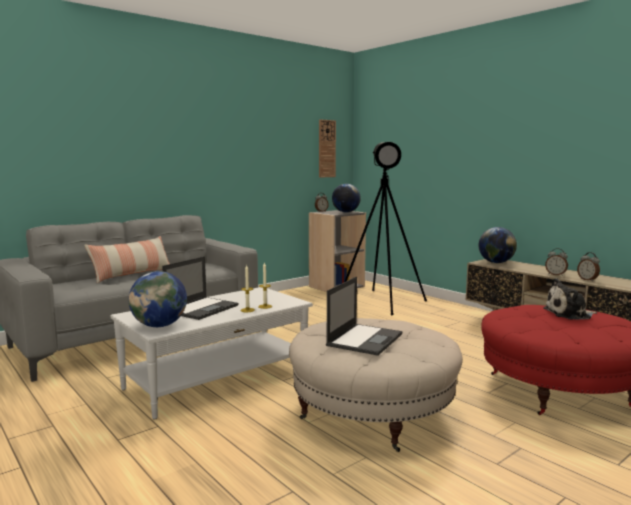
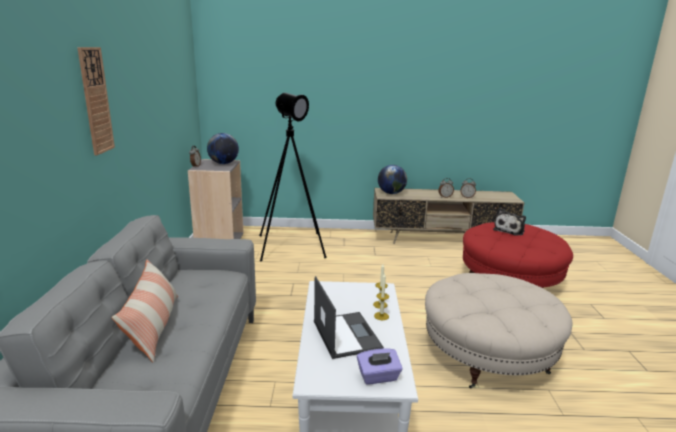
camera: 50 degrees left, 10 degrees up
(159, 325) = (378, 377): globe -> purple tissue box
(326, 148) = (186, 93): wall clock -> wall clock (95, 101)
(365, 339) = (504, 303): laptop -> none

